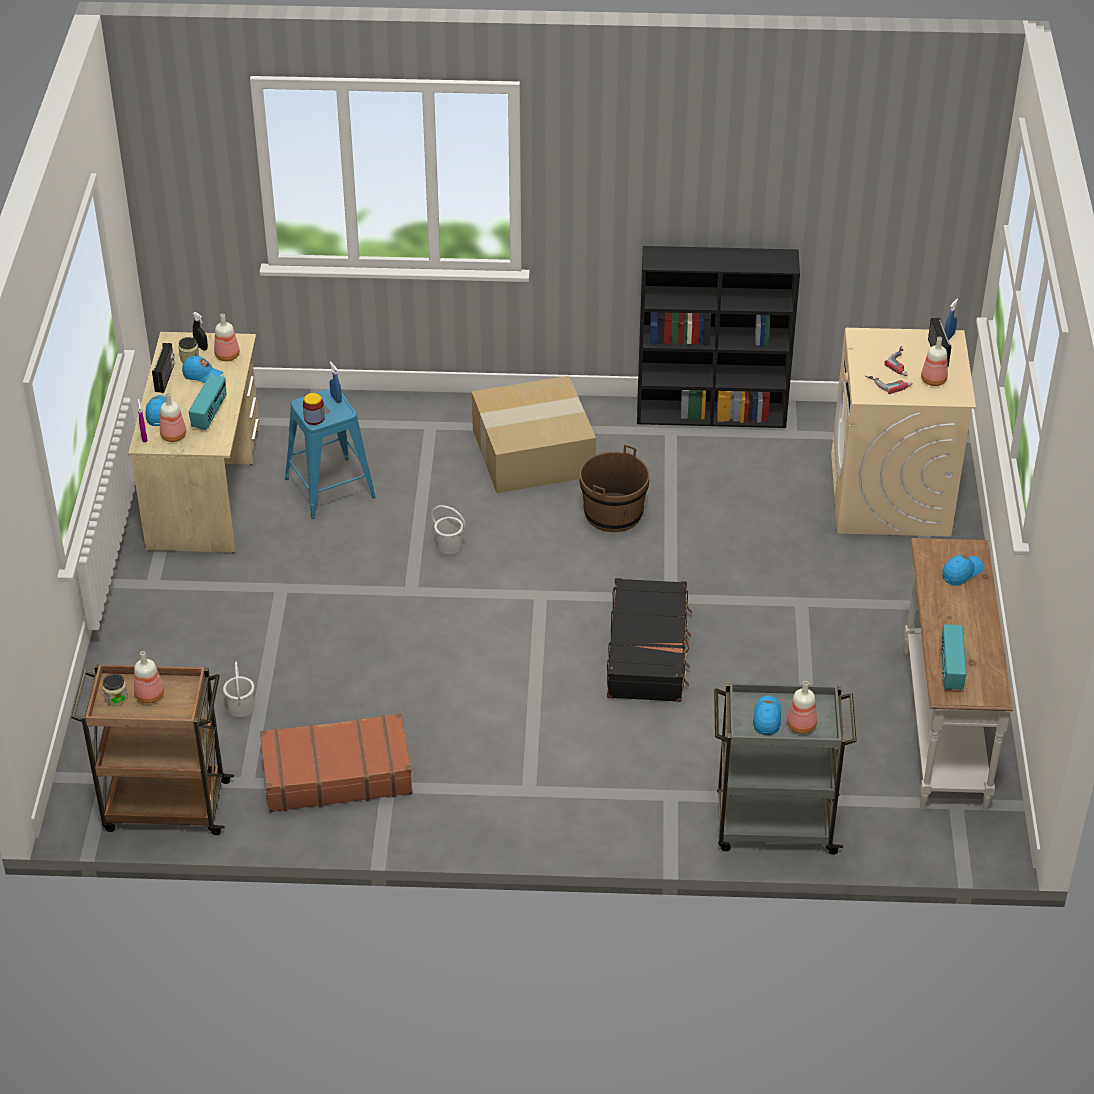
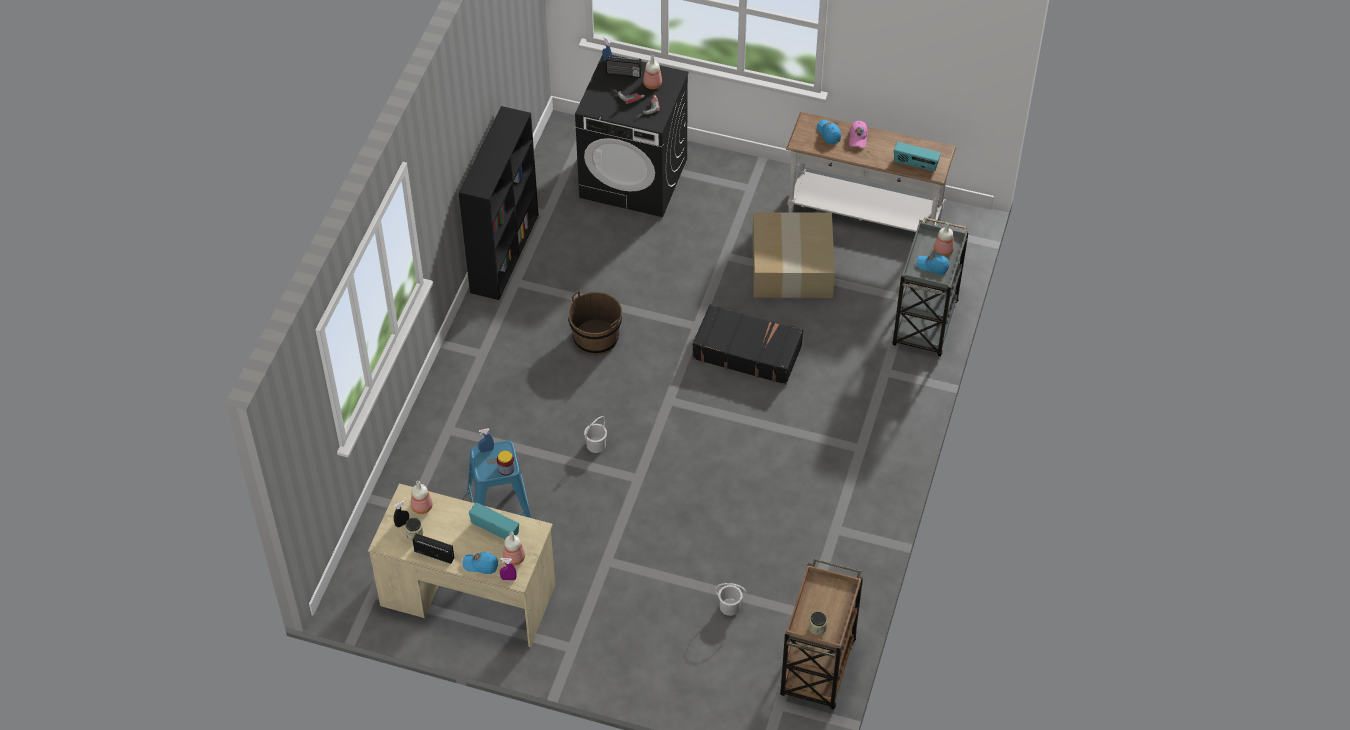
camera: 75 degrees left, 10 degrees up
(149, 694) = (819, 606): bottle -> none
(202, 375) = (442, 527): blue cap -> none
(336, 774) = (815, 557): brown suitcase -> none
(534, 451) = (506, 369): cardboard box -> cardboard box (790, 266)
(890, 496) = (634, 178): beige washing machine -> black washing machine
(969, 603) = (858, 138): none -> pink cap

